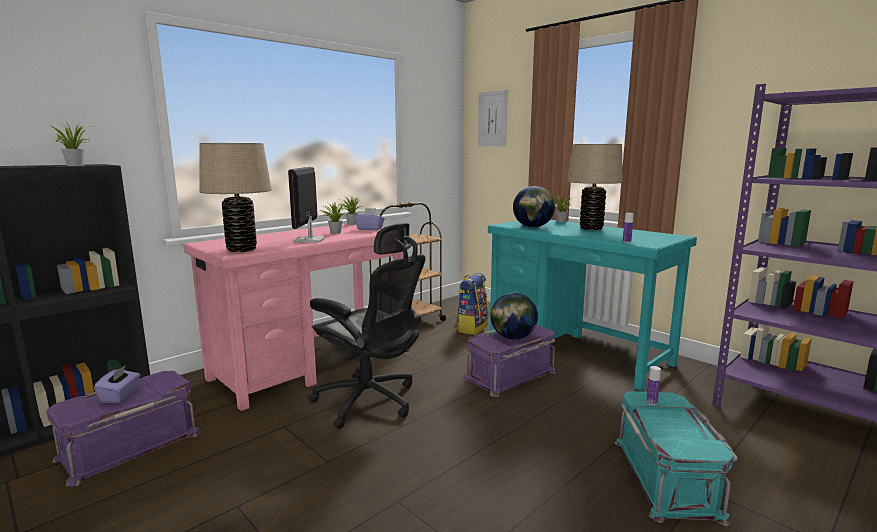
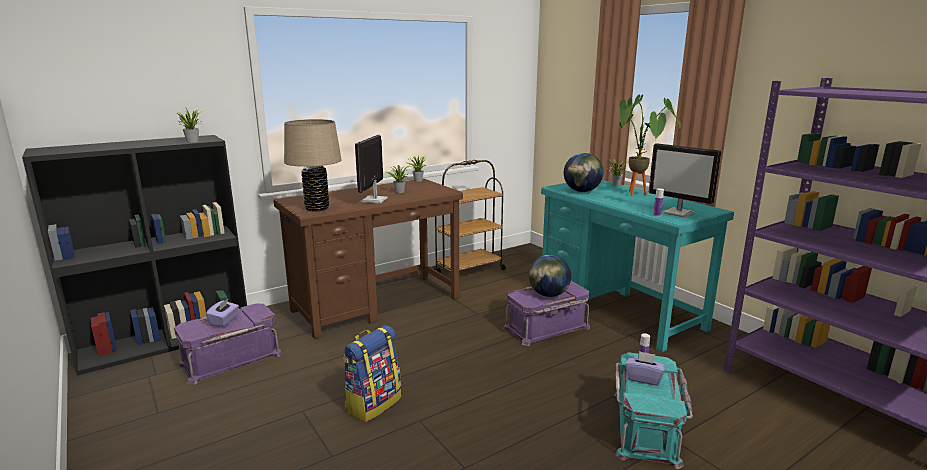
camera: 10 degrees right, 5 degrees up
(311, 364) = (376, 304): pink desk -> brown desk
(370, 229) = (431, 188): purple tissue box -> purple tissue box (643, 378)
(370, 402) = (418, 341): office chair -> none
(471, 327) = (527, 278): backpack -> backpack (373, 403)
(492, 119) = (562, 76): picture -> none
(591, 228) = (637, 195): beige table lamp -> potted plant
(646, 239) = (678, 213): none -> monitor

